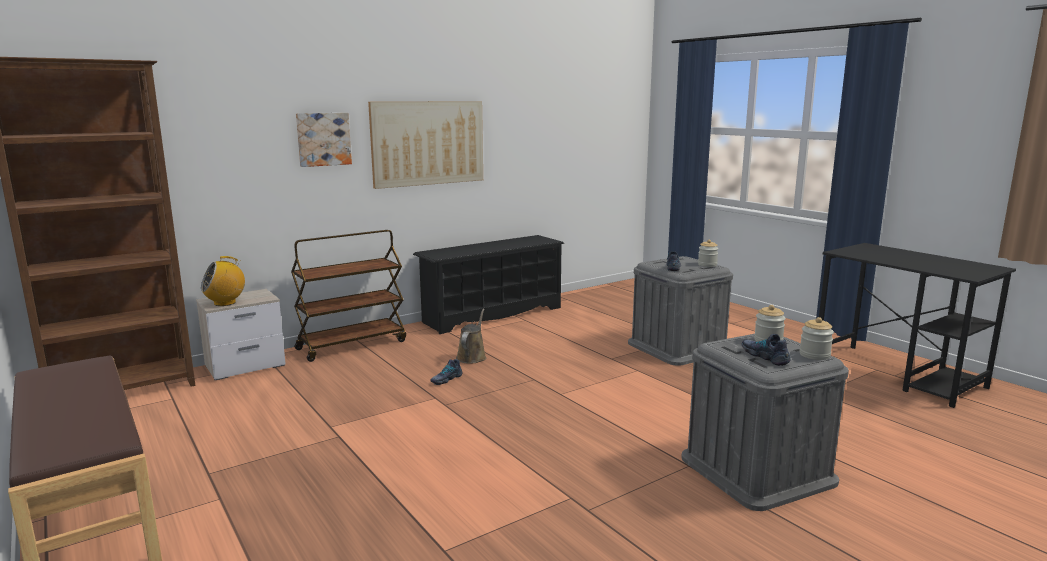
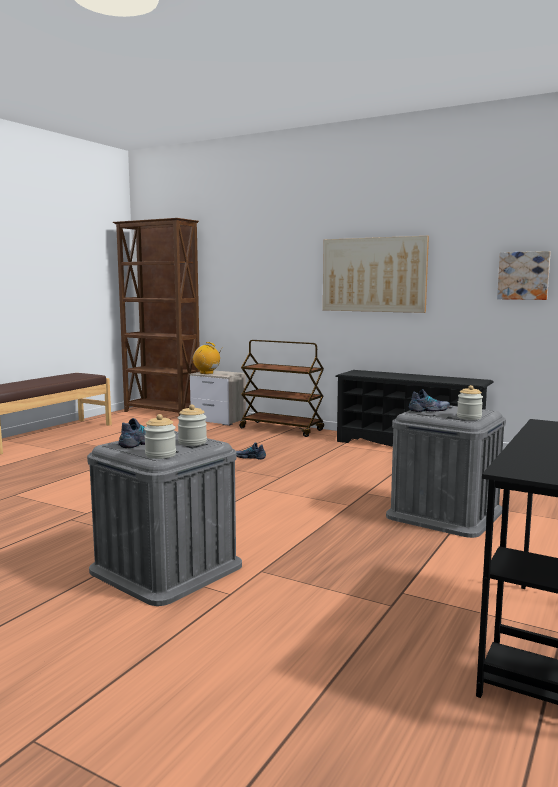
camera: 65 degrees right, 5 degrees down
(323, 139) = (290, 269): picture -> picture (523, 275)
(472, 356) = (303, 456): brown watering can -> none

